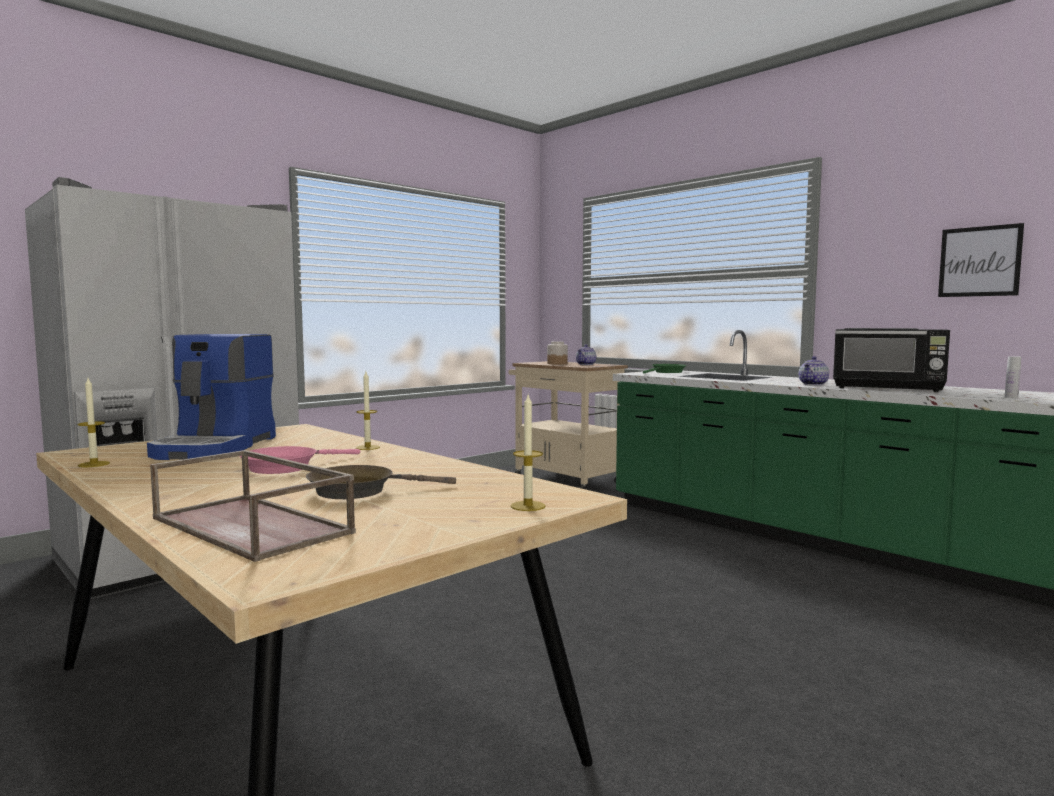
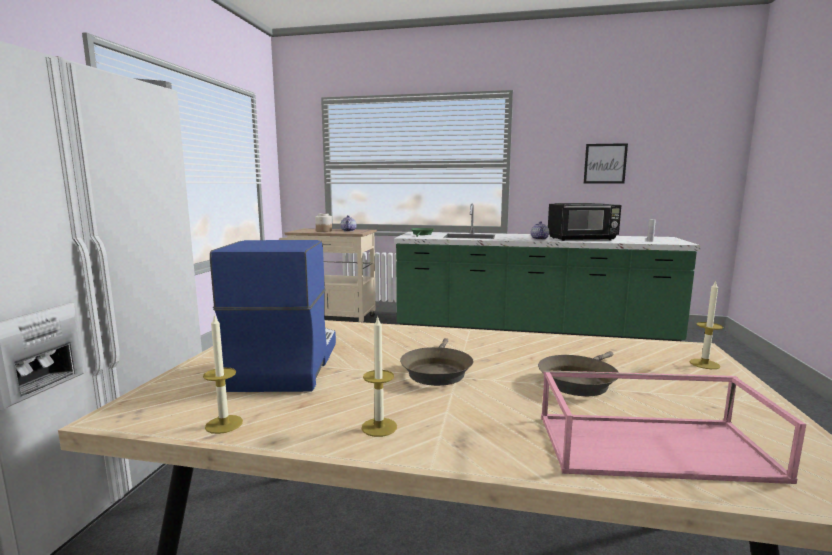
camera: 35 degrees left, 5 degrees up
(217, 447) = (284, 363): coffee machine -> coffee machine turned 150 degrees counterclockwise
(254, 525) = (654, 445): brown tray -> pink tray
(286, 467) = (436, 371): pink frying pan -> brown frying pan
(367, 447) = (421, 334): candle -> candle (379, 427)

